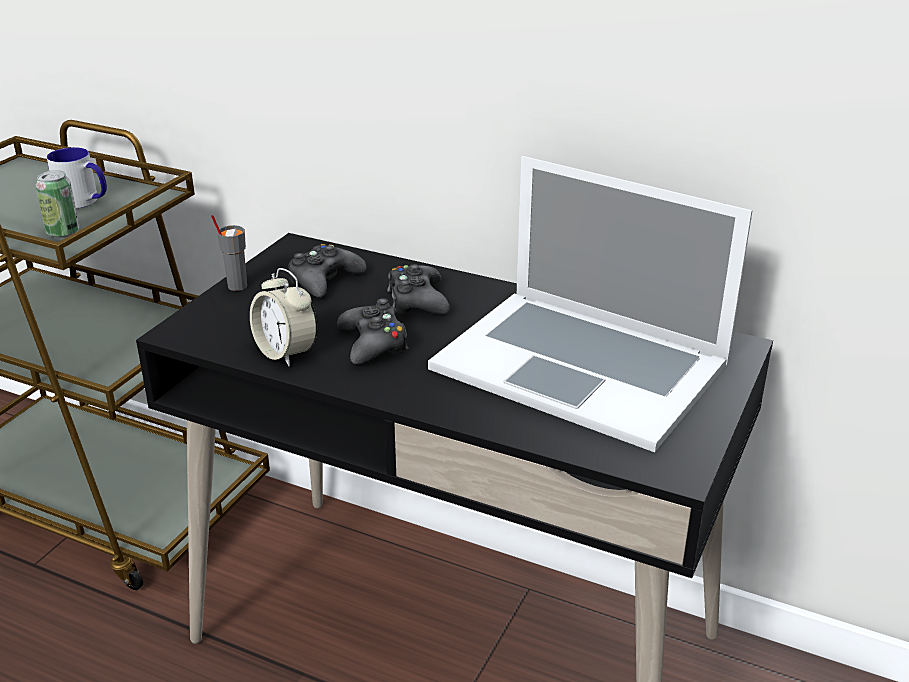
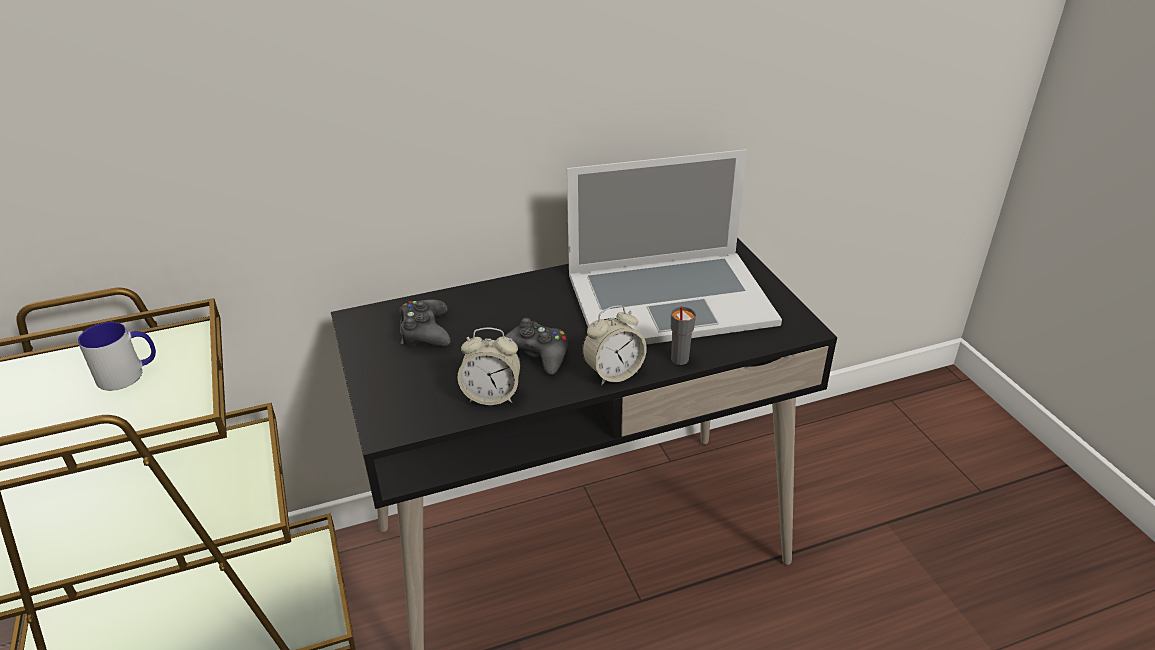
camera: 45 degrees left, 5 degrees up
(63, 232) = (165, 408): can -> none
(236, 286) = (367, 371): grey cup -> grey cup (679, 359)
(410, 394) = (613, 373): none -> alarm clock
(417, 301) = (512, 312): black game controller -> none

